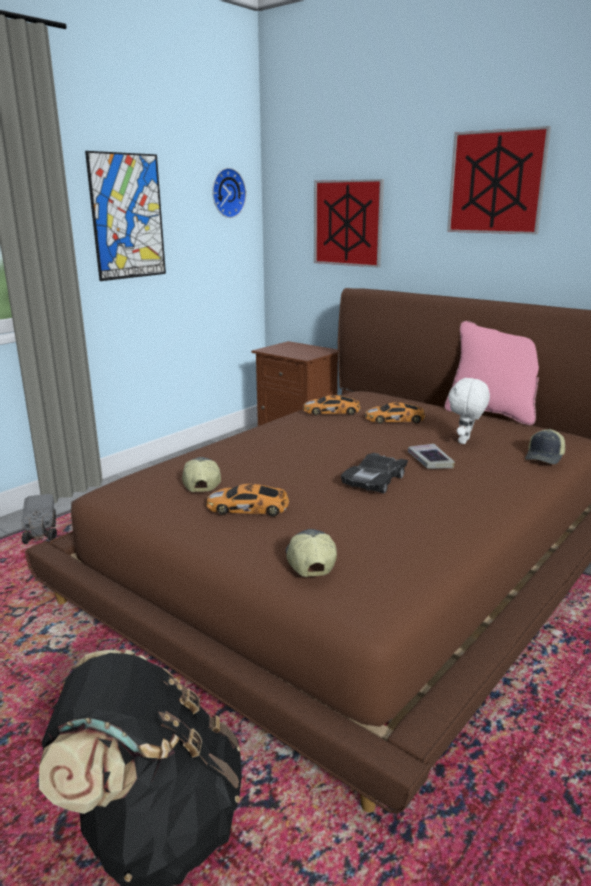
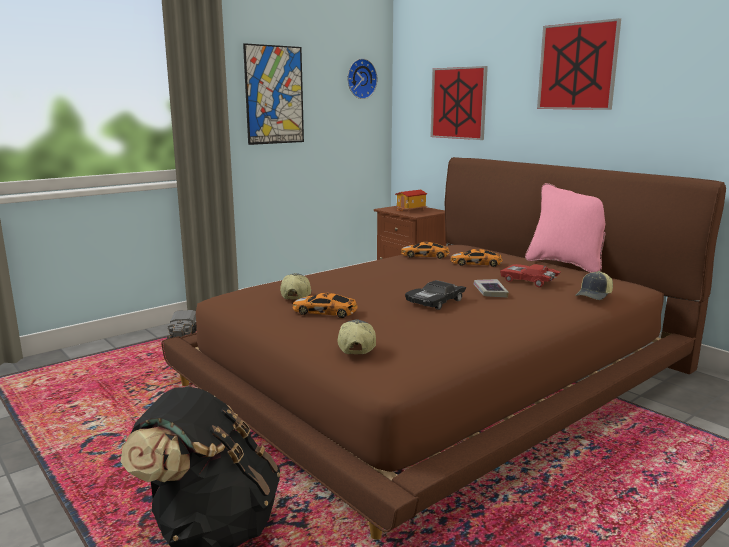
camera: 10 degrees right, 5 degrees down
(295, 350) = (411, 210): none -> toy house
(465, 441) = (529, 281): white plush toy -> red toy car

